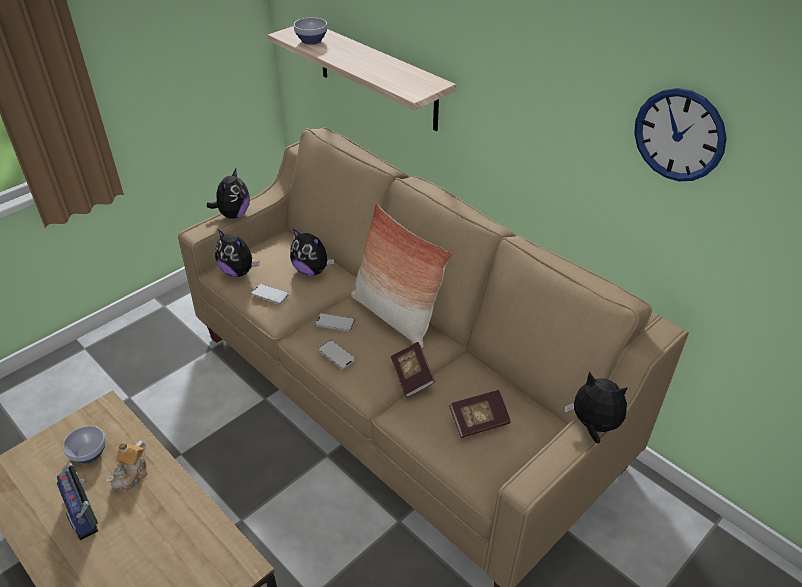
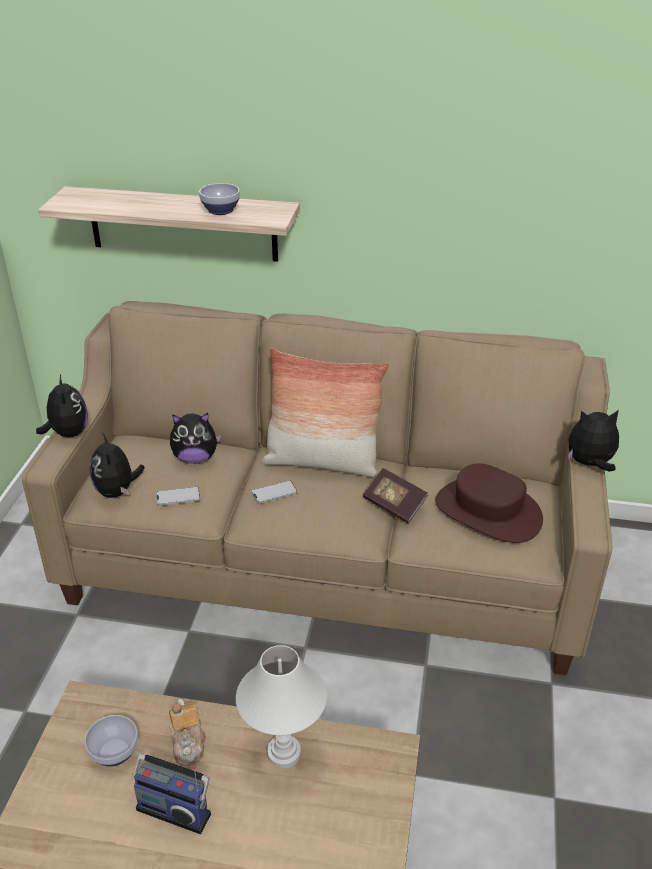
camera: 35 degrees left, 5 degrees down
(177, 520) = (284, 753): none -> white table lamp
(238, 272) = (117, 491): plush toy -> plush toy turned 75 degrees clockwise
(312, 40) = (100, 202): bowl -> bowl (221, 210)
(336, 355) = (307, 519): phone -> none
(479, 421) = (487, 511): book -> brown hat
(679, 135) = (564, 180): wall clock -> none

